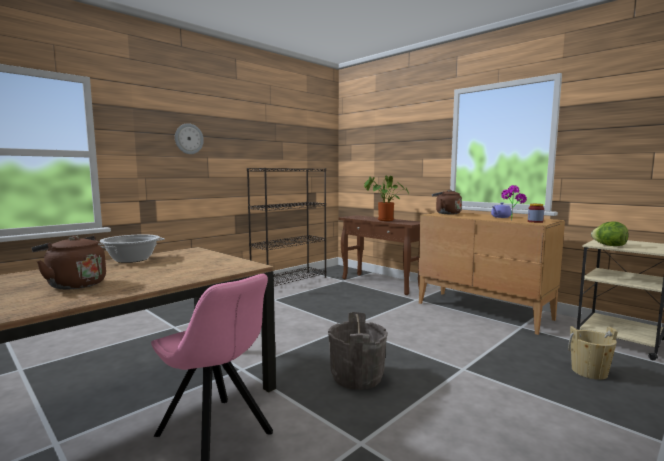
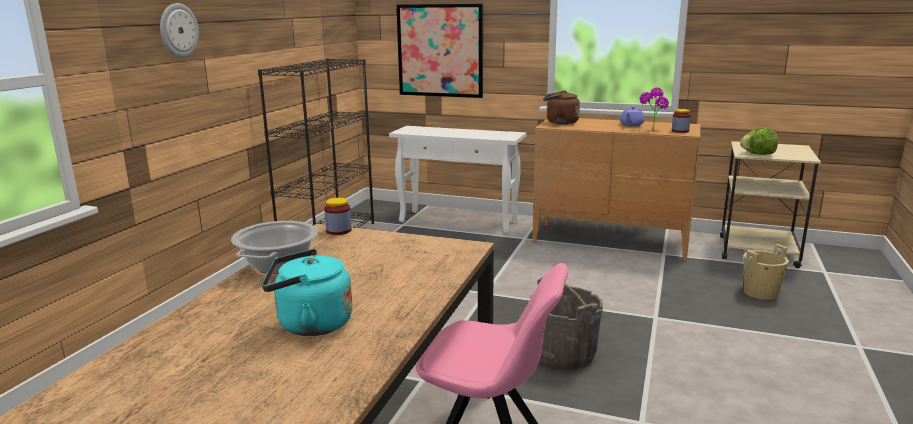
camera: 25 degrees left, 10 degrees up
(74, 284) = (310, 324): brown kettle -> turquoise kettle
(200, 250) = (338, 231): none -> jar
(381, 284) = (459, 222): brown console table -> white console table
(383, 166) = (440, 50): none -> picture
(383, 220) = (462, 134): potted plant -> none

